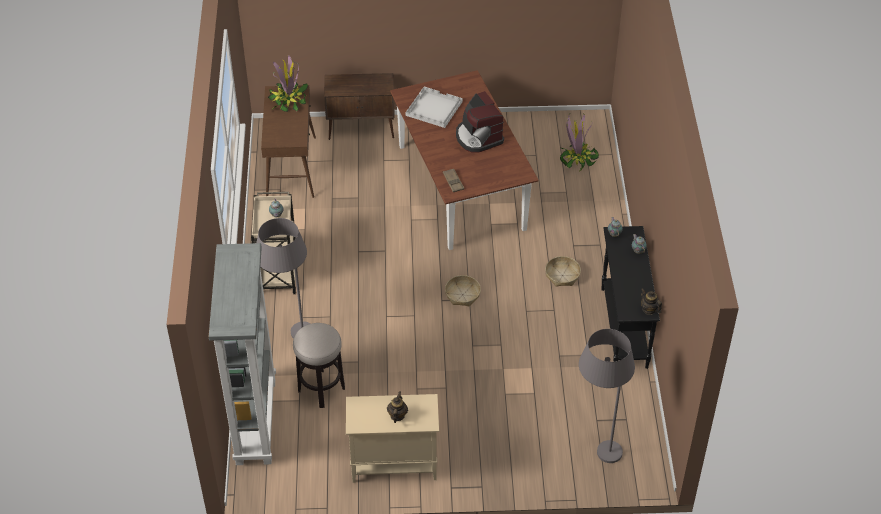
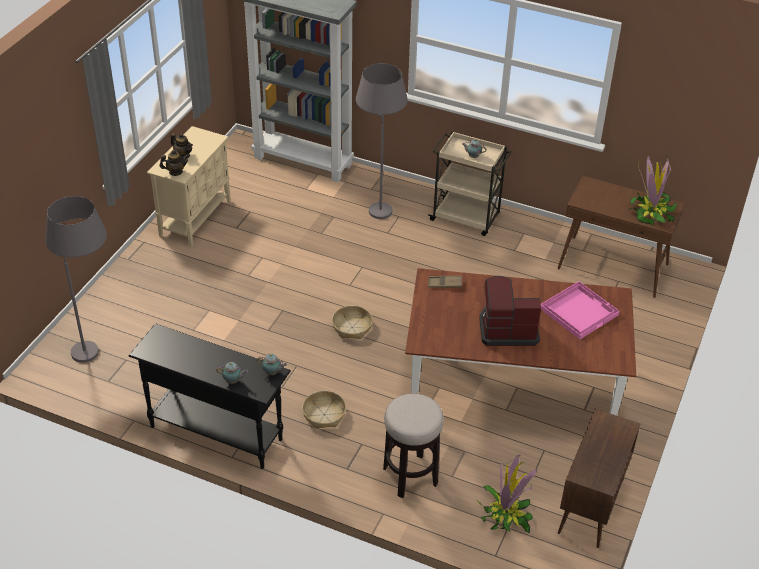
camera: 115 degrees right, 5 degrees down
(321, 389) = (307, 204): stool -> stool (410, 476)
(362, 129) = (654, 338): brown cabinet -> brown cabinet (591, 506)
(433, 108) = (579, 311): white tray -> pink tray
(649, 309) = (148, 352): teapot -> teapot (175, 172)

